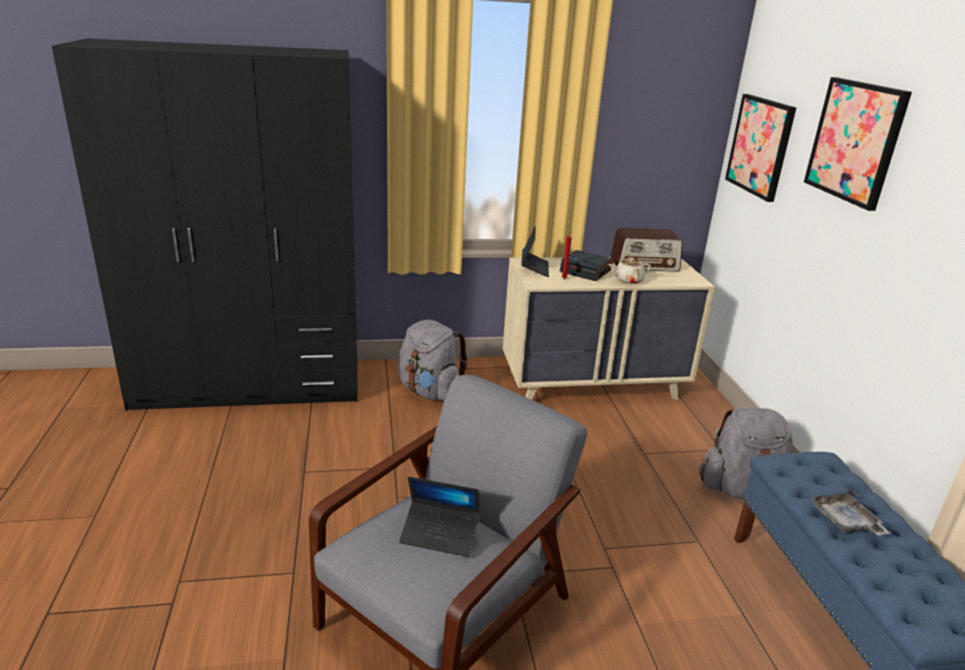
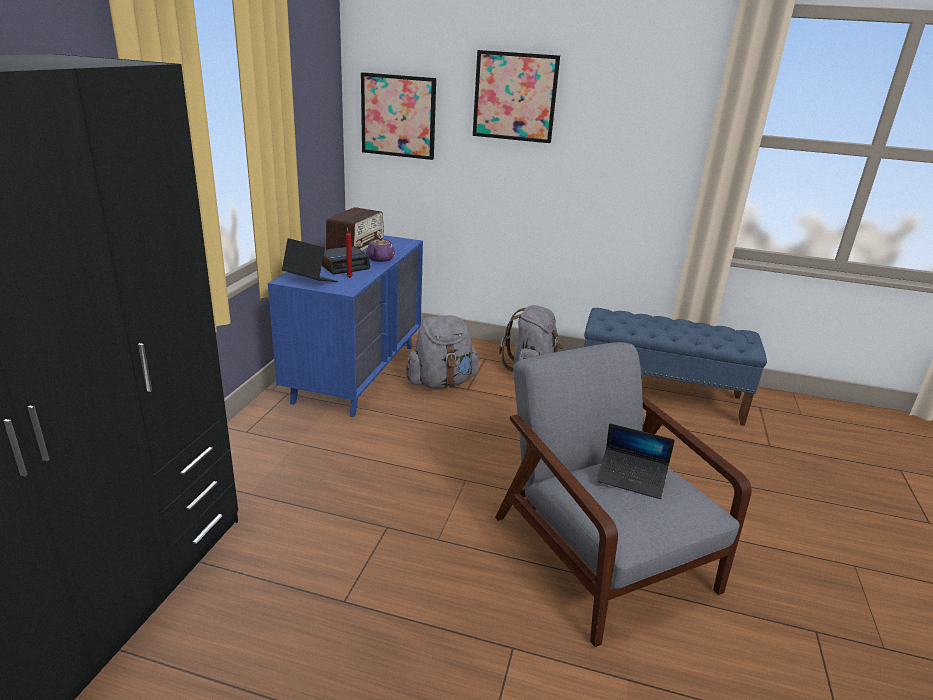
camera: 65 degrees left, 0 degrees up
(429, 391) = (272, 463): grey backpack -> grey backpack (441, 382)
(440, 534) = (631, 479): laptop -> laptop turned 75 degrees clockwise
(593, 385) = (356, 372): beige dresser -> blue dresser
(627, 280) = (380, 259): beige teapot -> purple teapot
(845, 521) = (666, 330): grey tray -> none

